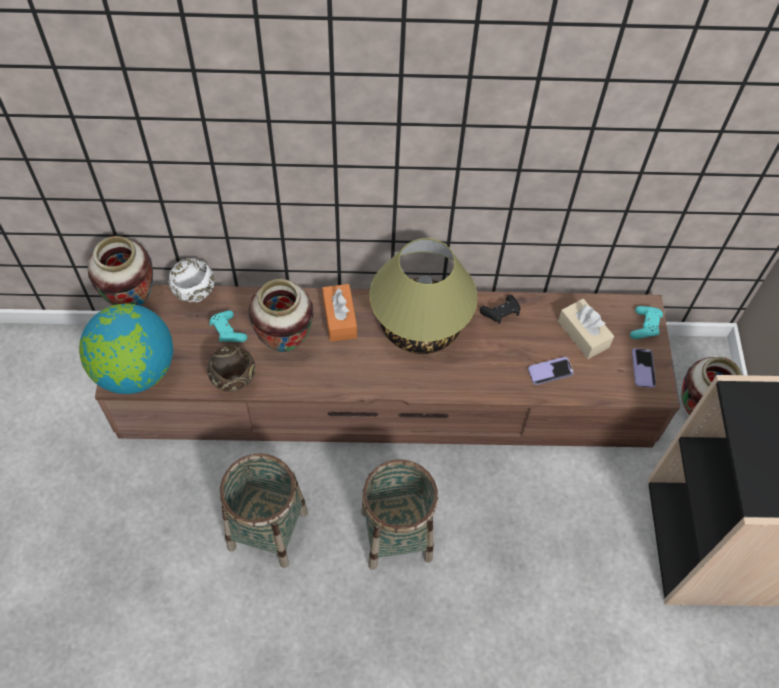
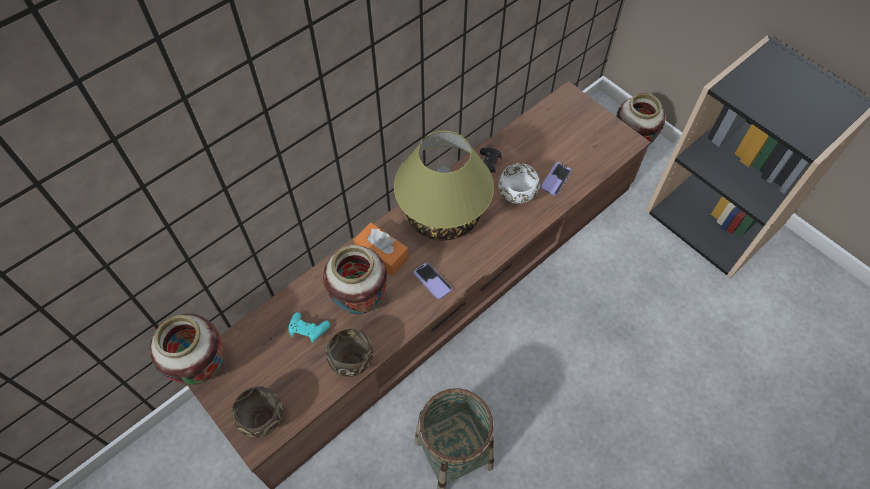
camera: 40 degrees left, 0 degrees up
(135, 370) = (264, 421): globe -> brown bowl
(194, 295) = (252, 324): white bowl -> white bowl (515, 198)
(396, 535) = (540, 378): basket -> none
(583, 334) = (550, 140): beige tissue box -> none
(643, 368) = (606, 134): phone -> phone (432, 281)
(645, 327) = (580, 107): turquoise game controller -> none

